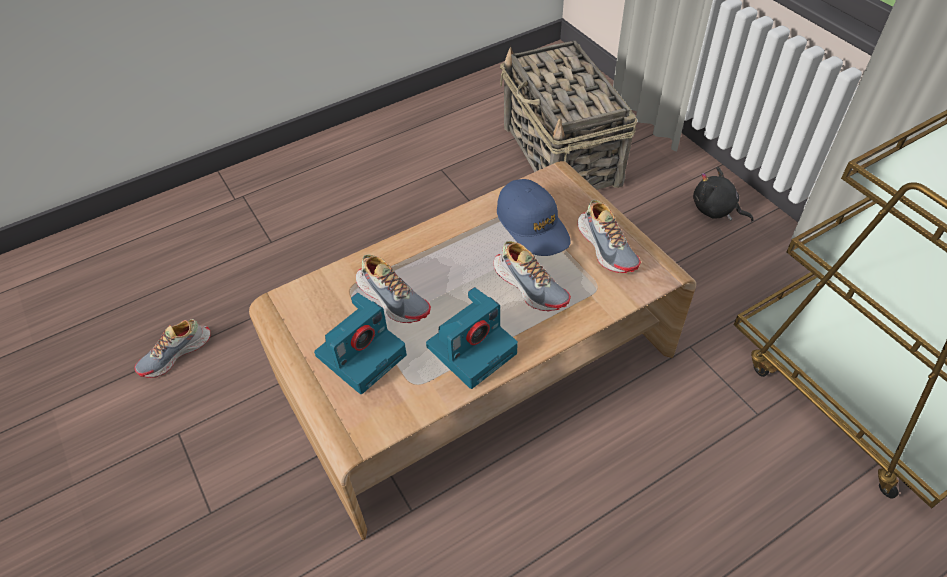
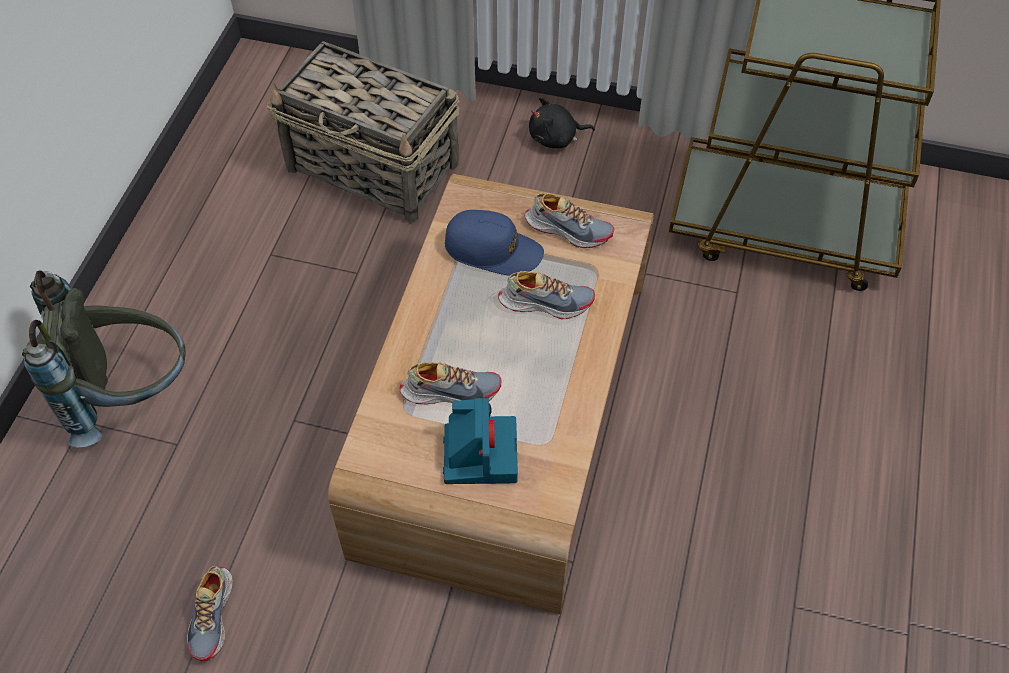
camera: 45 degrees left, 5 degrees up
(279, 199) = (131, 396): none -> grey backpack
(472, 348) = (558, 383): camera -> none

